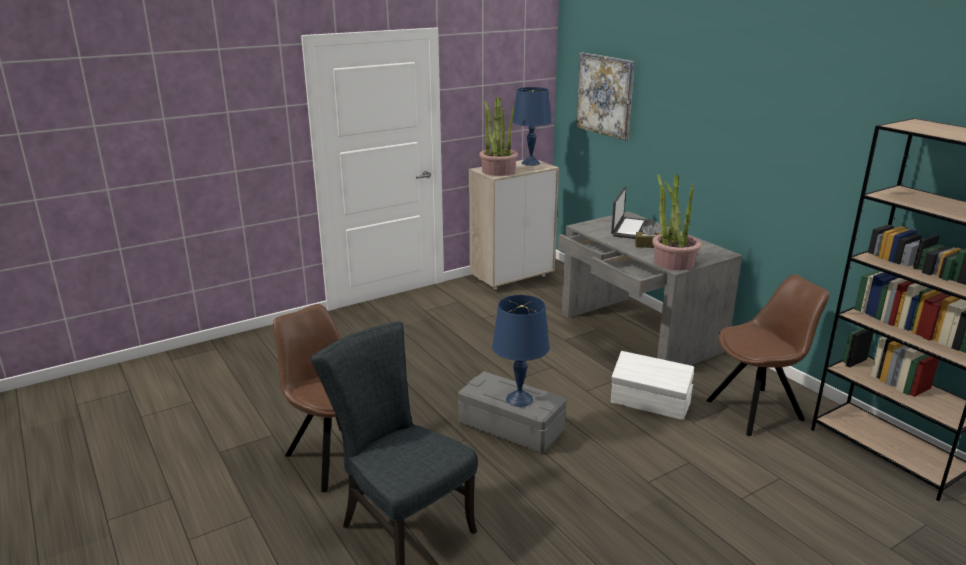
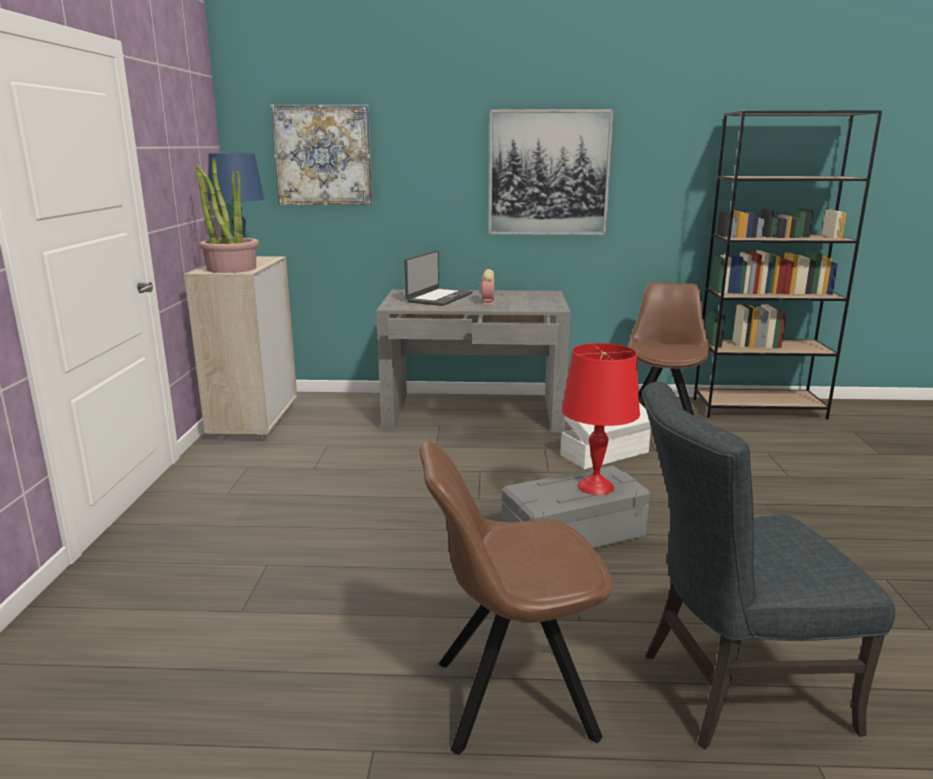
camera: 55 degrees left, 5 degrees down
(519, 399) = (595, 487): blue table lamp -> red table lamp
(632, 229) = (438, 297): laptop -> laptop turned 60 degrees clockwise
(648, 245) = (487, 302): brown tissue box -> alarm clock
(673, 262) = (541, 306): potted plant -> none
(749, 143) = (548, 173): none -> picture

